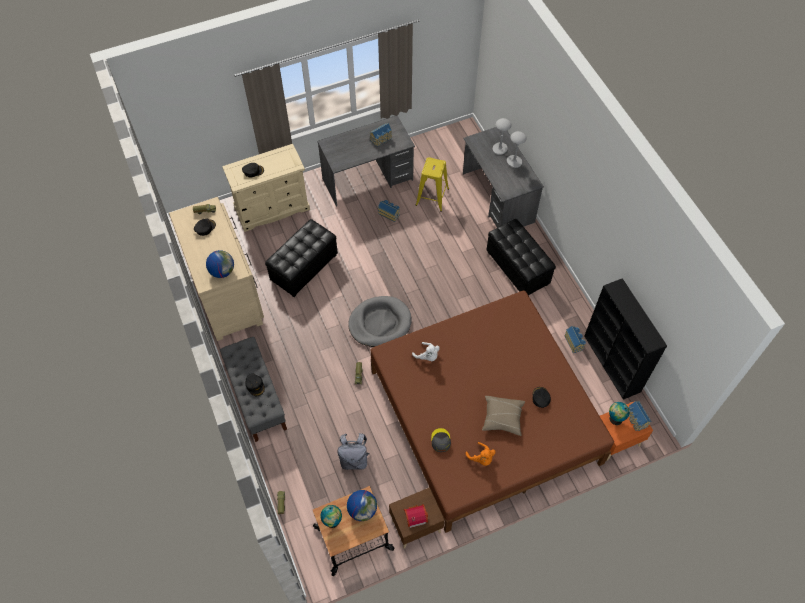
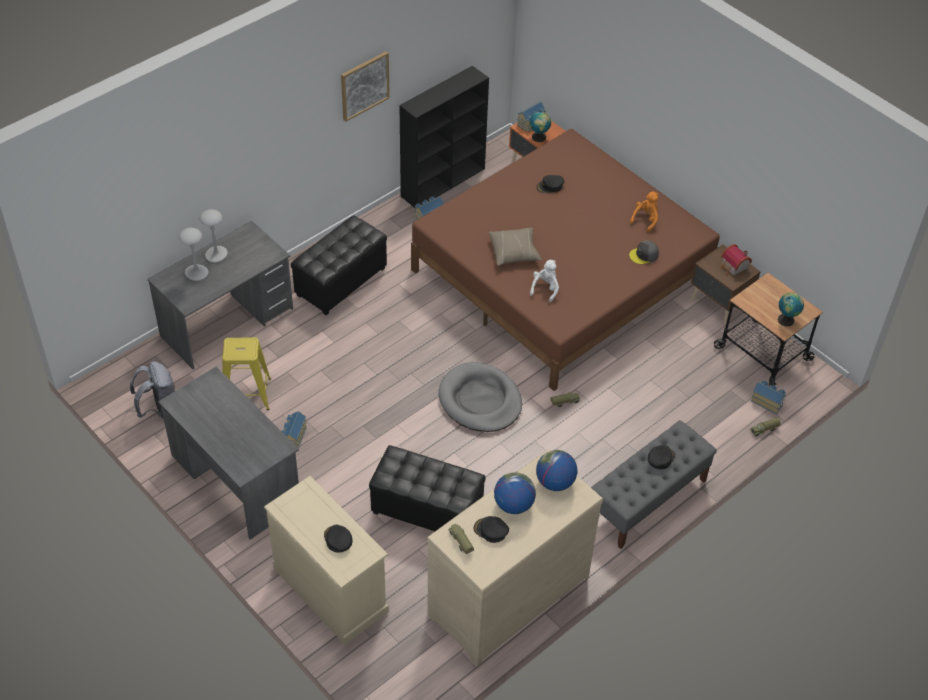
camera: 110 degrees left, 10 degrees down
(354, 459) = (674, 377): grey backpack -> grey backpack (159, 409)
(362, 510) = (759, 298): globe -> globe (513, 505)
(381, 139) = (213, 407): toy house -> toy house (767, 401)
(502, 418) = (590, 211): beige pillow -> beige pillow (514, 252)
(616, 231) = (364, 85): none -> picture

